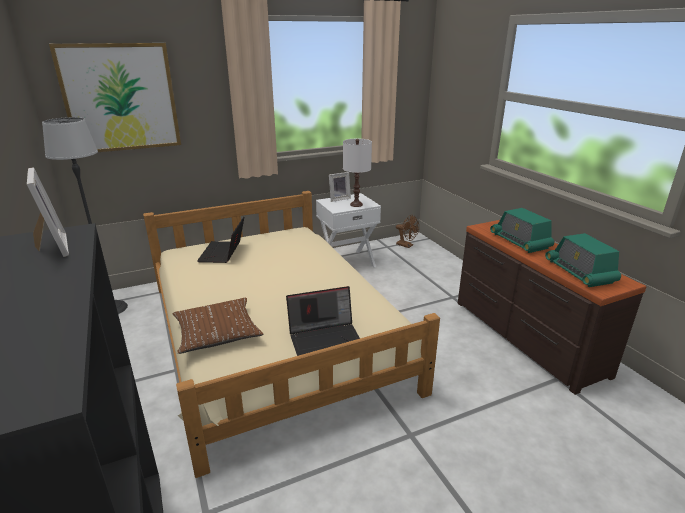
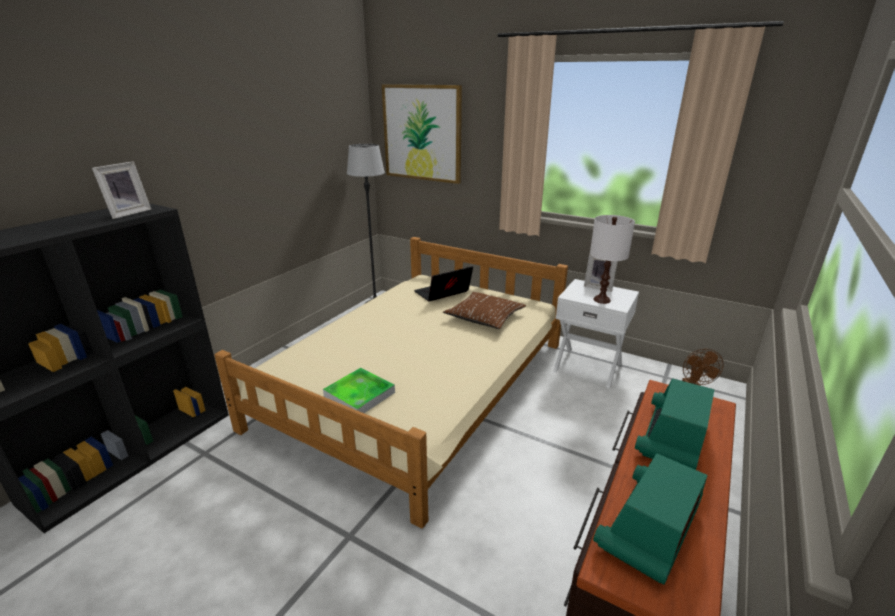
camera: 55 degrees right, 0 degrees up
(217, 332) = (325, 343): brown pillow -> brown pillow (484, 317)
(326, 339) = (359, 395): laptop -> tray

